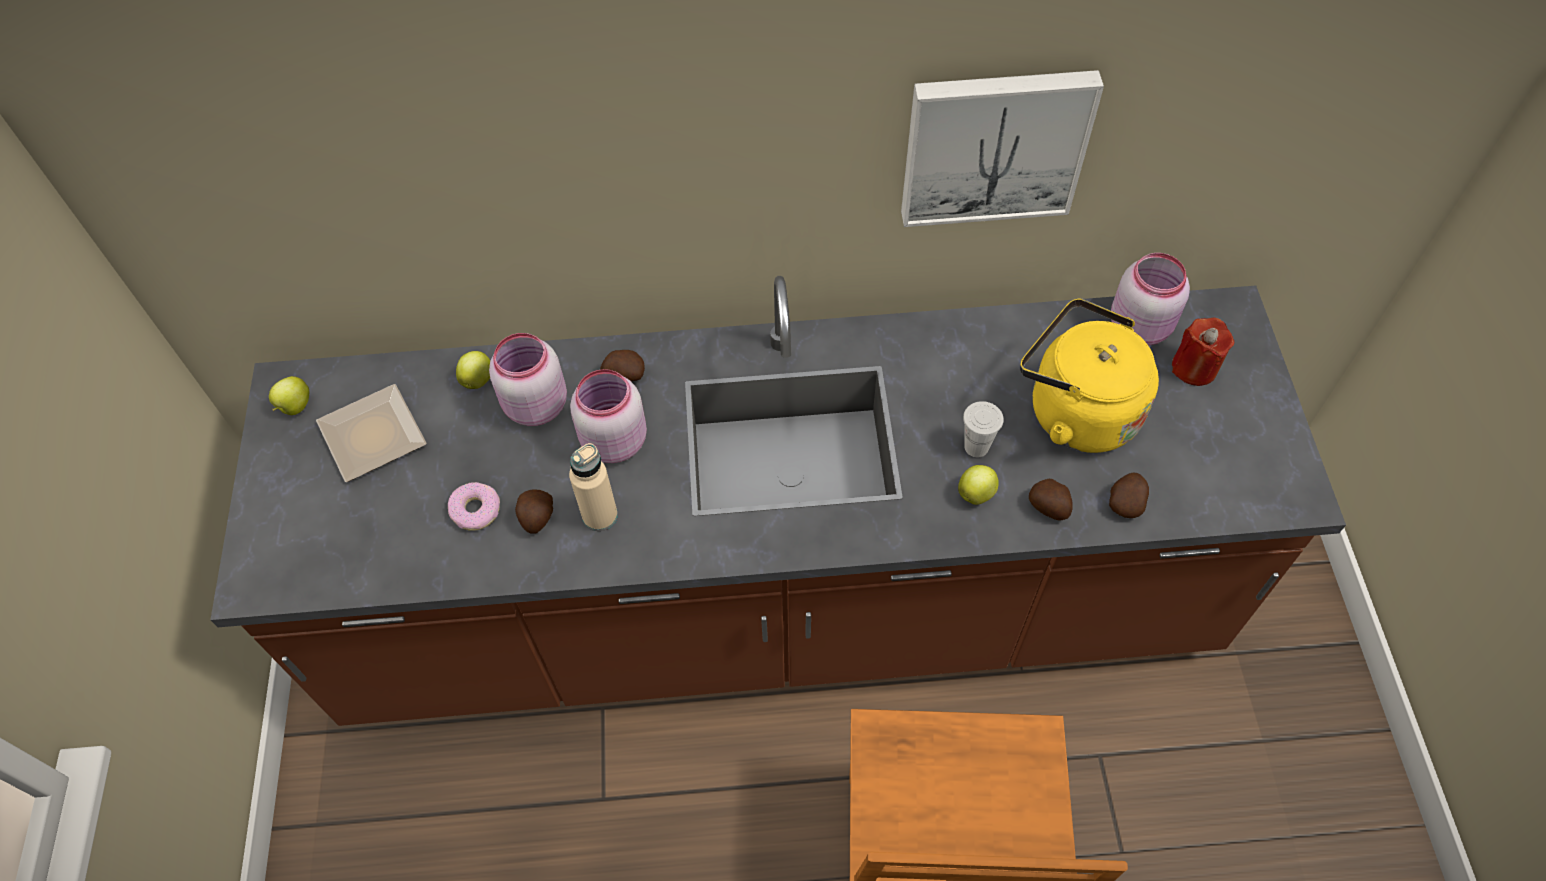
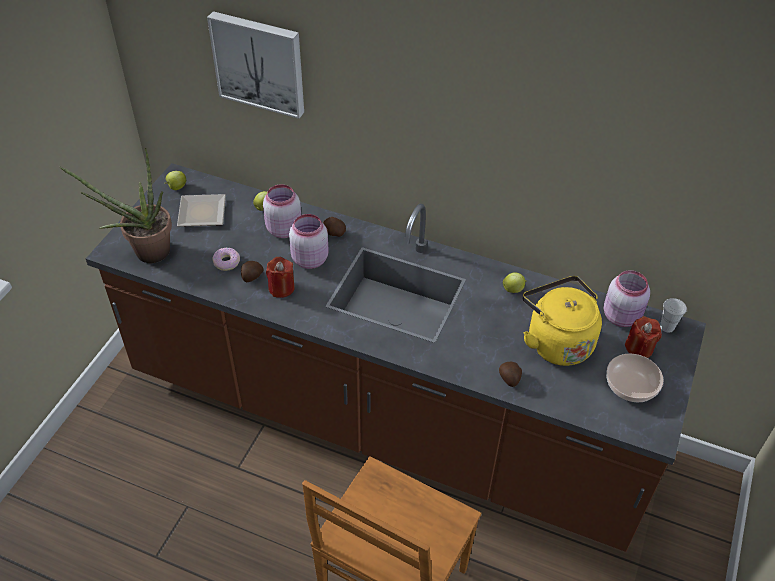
camera: 25 degrees right, 10 degrees down
(316, 559) = (145, 253): none -> potted plant
(600, 515) = (281, 288): beige bottle -> red candle
(976, 447) = (490, 335): white cup -> white cup (667, 327)
(976, 493) = (475, 356): apple -> apple (513, 289)
(994, 145) = (552, 171): picture -> picture (259, 63)
(1126, 502) = (553, 394): potato -> none
(1221, 434) = (632, 385): none -> bowl

